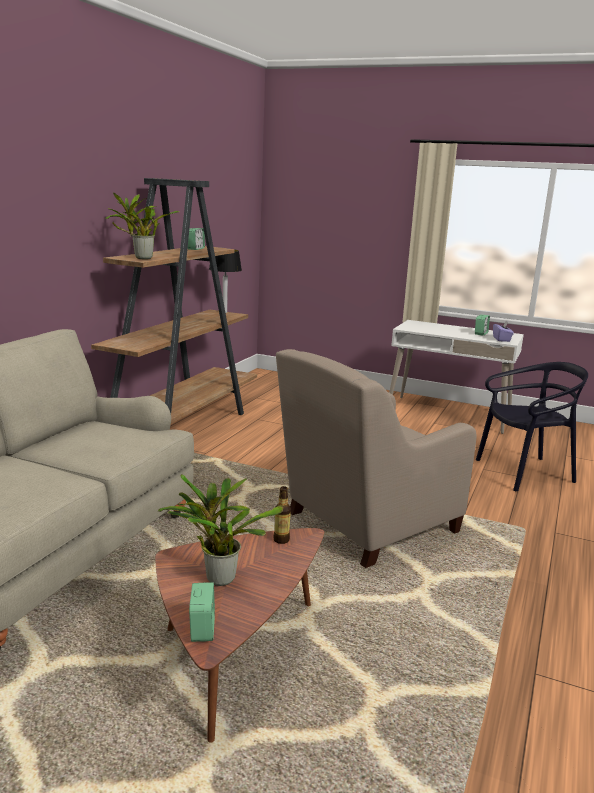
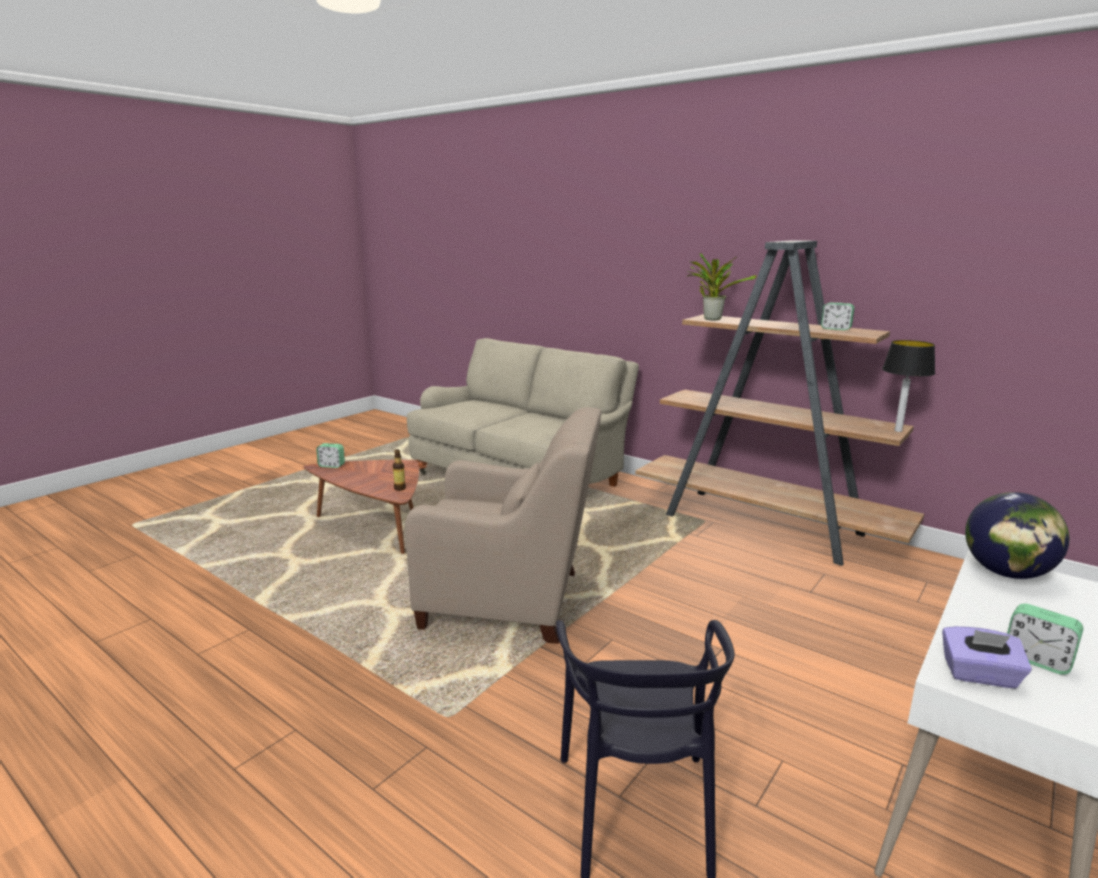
camera: 105 degrees right, 0 degrees up
(217, 577) = (373, 470): potted plant -> none
(366, 524) = (509, 600): beige armchair -> beige armchair turned 120 degrees clockwise
(412, 327) = (1006, 573): none -> globe

